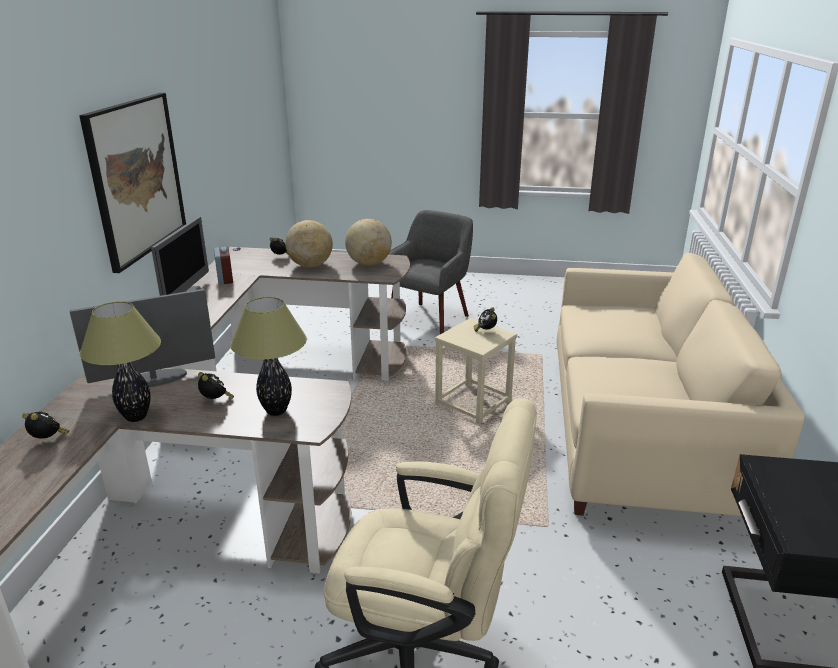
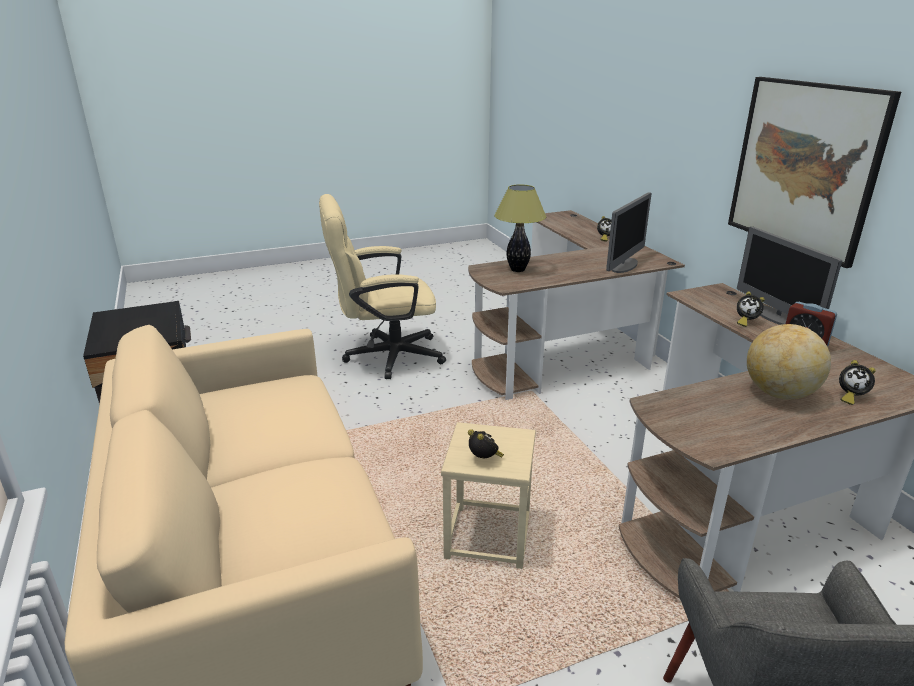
camera: 150 degrees right, 0 degrees up
(136, 417) = (587, 252): table lamp -> none
(216, 401) = (562, 266): alarm clock -> alarm clock (745, 322)
(369, 264) = (722, 423): globe -> none

